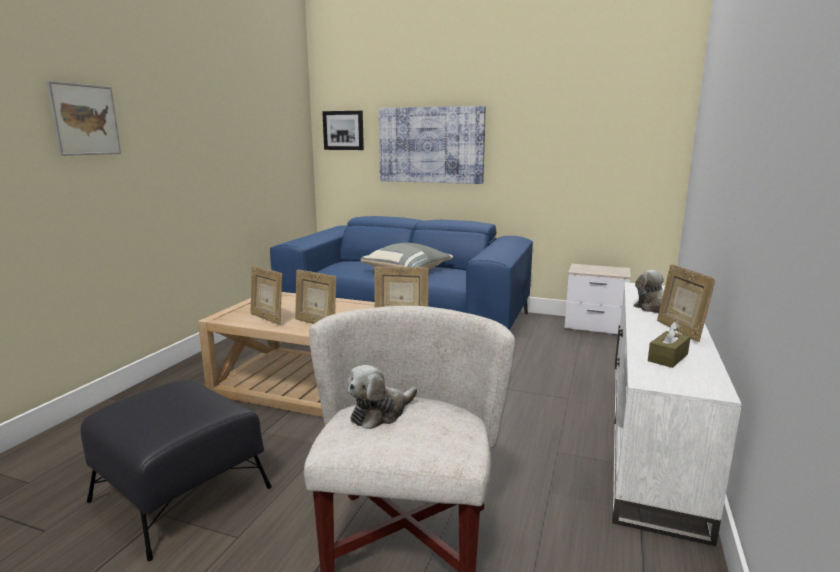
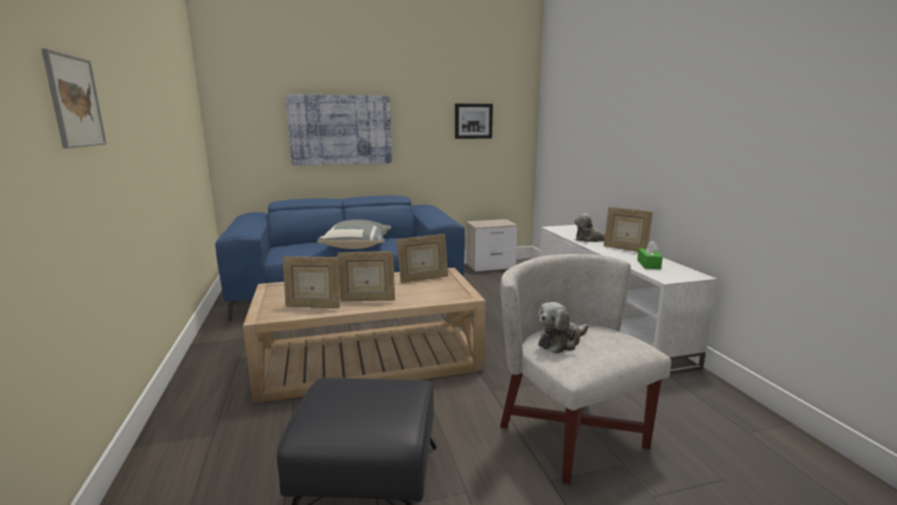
camera: 35 degrees left, 0 degrees up
(343, 130) = (243, 116): picture -> picture (473, 121)
(381, 414) = (561, 342): plush toy -> plush toy turned 45 degrees clockwise
(668, 357) = (648, 264): brown tissue box -> green tissue box

